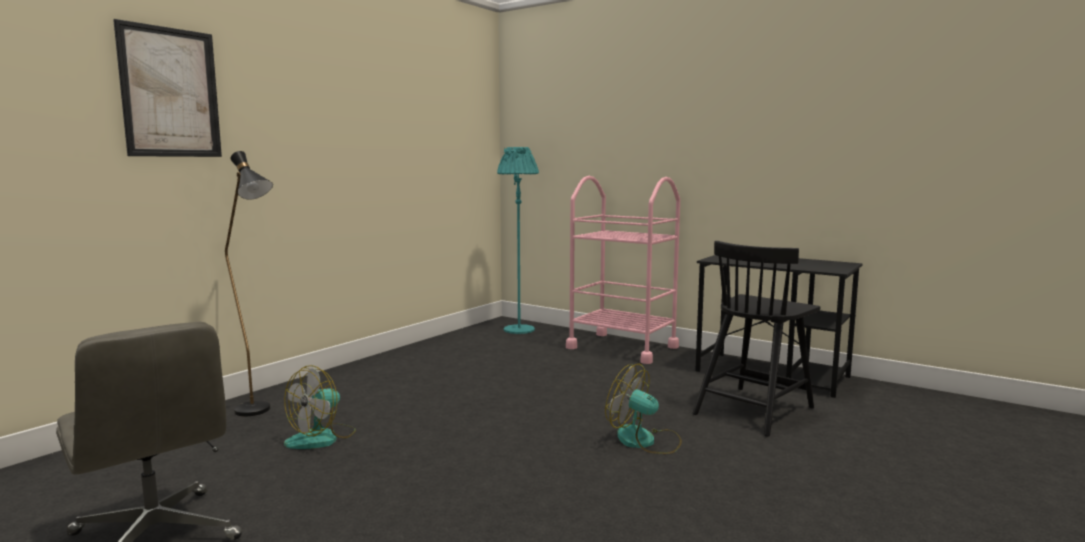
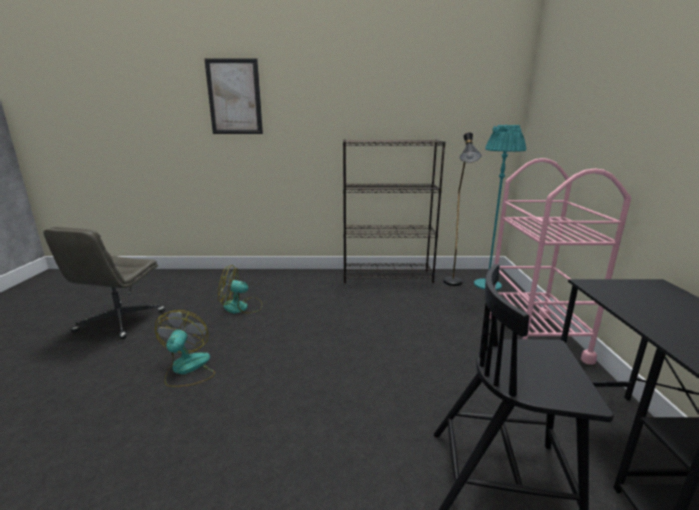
camera: 55 degrees right, 10 degrees up
(259, 413) = (257, 281): black floor lamp -> black floor lamp (454, 285)
(415, 352) = (387, 276): none -> black bookcase
(644, 441) = (343, 425): fan -> fan (187, 369)

